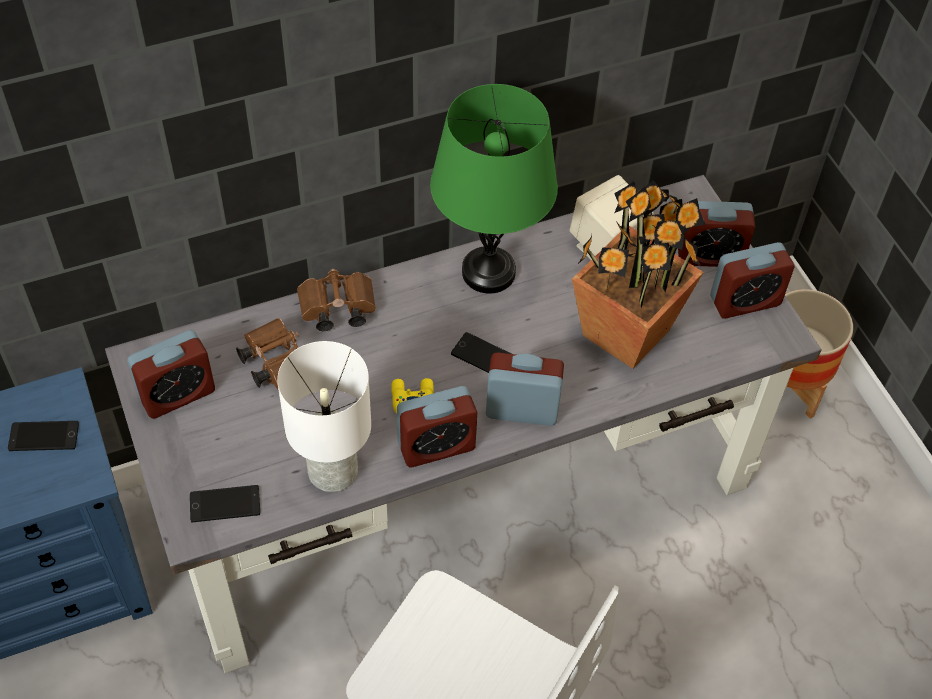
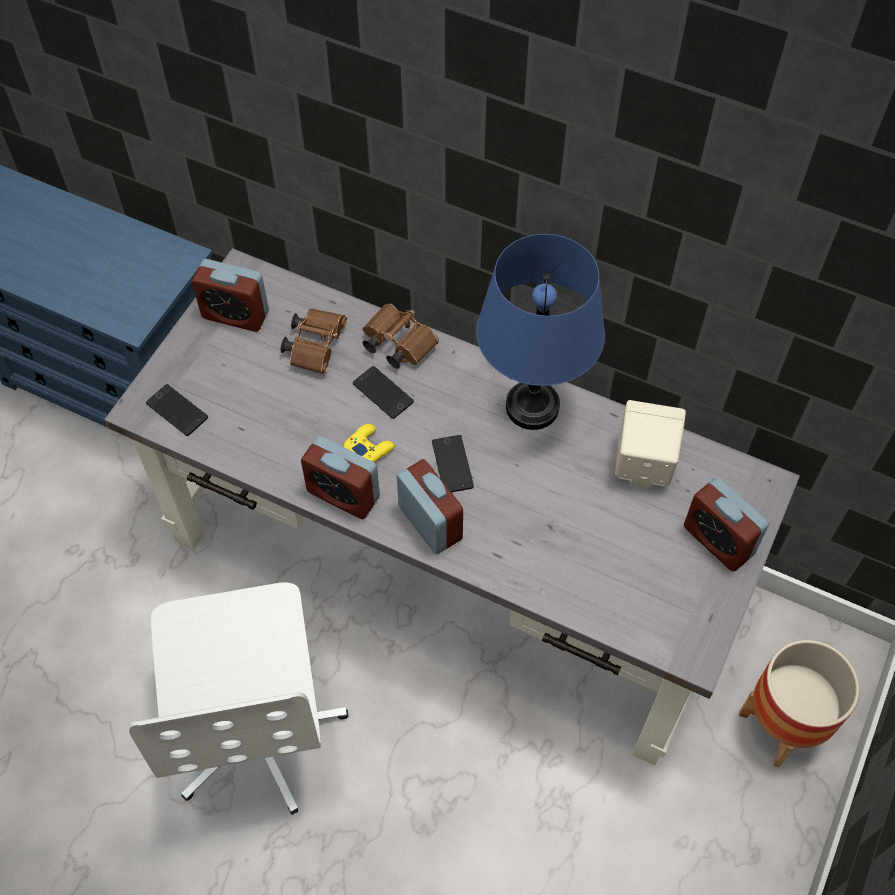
camera: 50 degrees right, 5 degrees up
(44, 436) = (140, 276): phone -> phone (383, 393)
(333, 472) = (260, 450): white table lamp -> none
(488, 272) = (532, 407): green table lamp -> blue table lamp
(626, 332) = (575, 538): potted plant -> none
(745, 301) = (699, 600): alarm clock -> none

